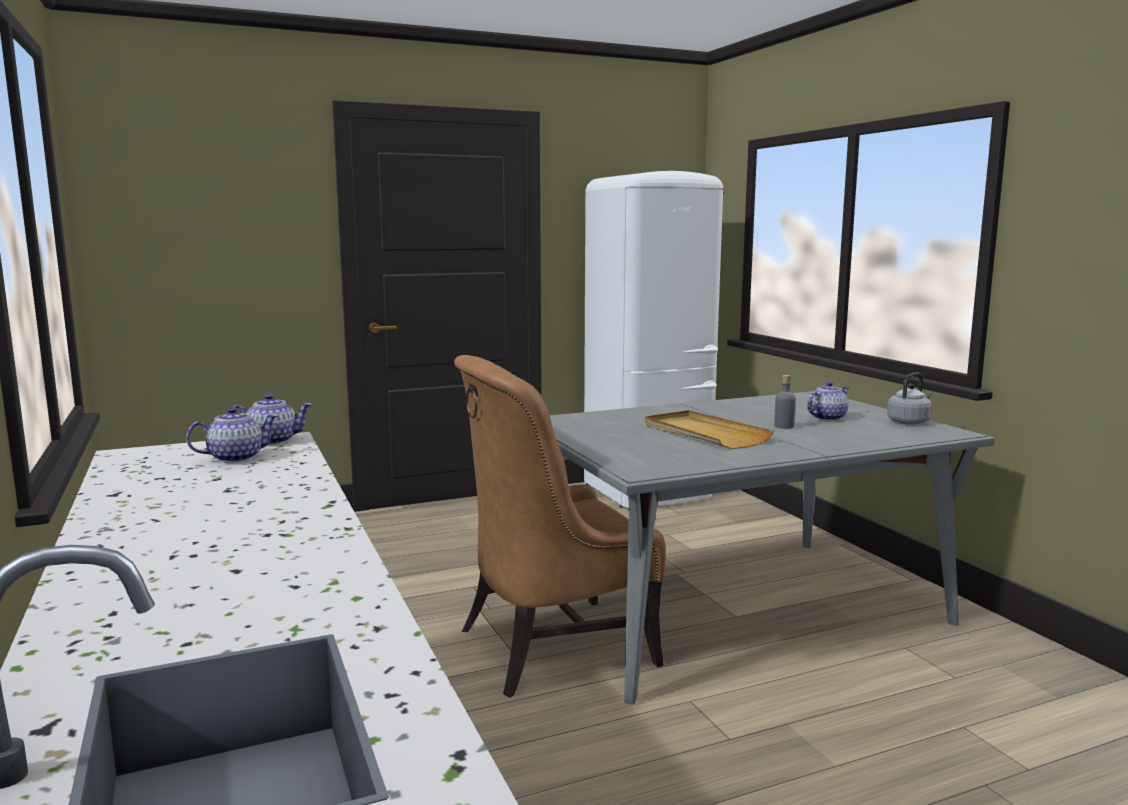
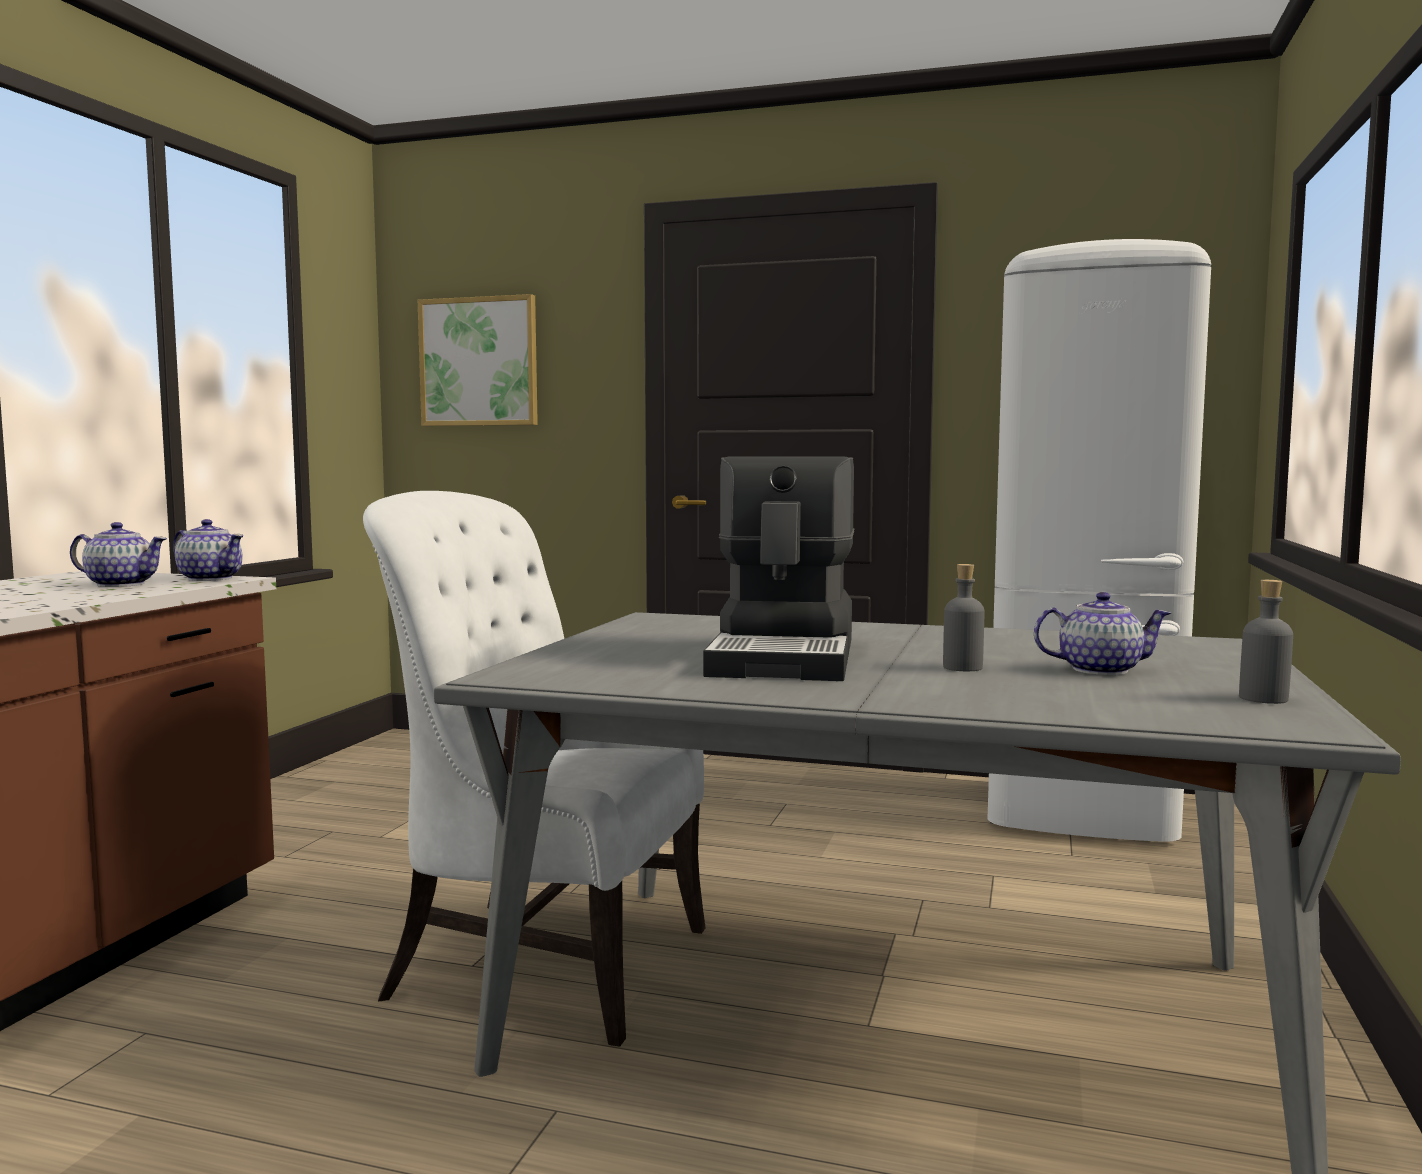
camera: 40 degrees right, 5 degrees down
(185, 219) = (479, 362): none -> picture
(553, 646) = (544, 963): brown chair -> white chair
(704, 434) = (787, 657): beige tray -> coffee machine
(909, 422) = (1263, 698): grey kettle -> grey bottle

